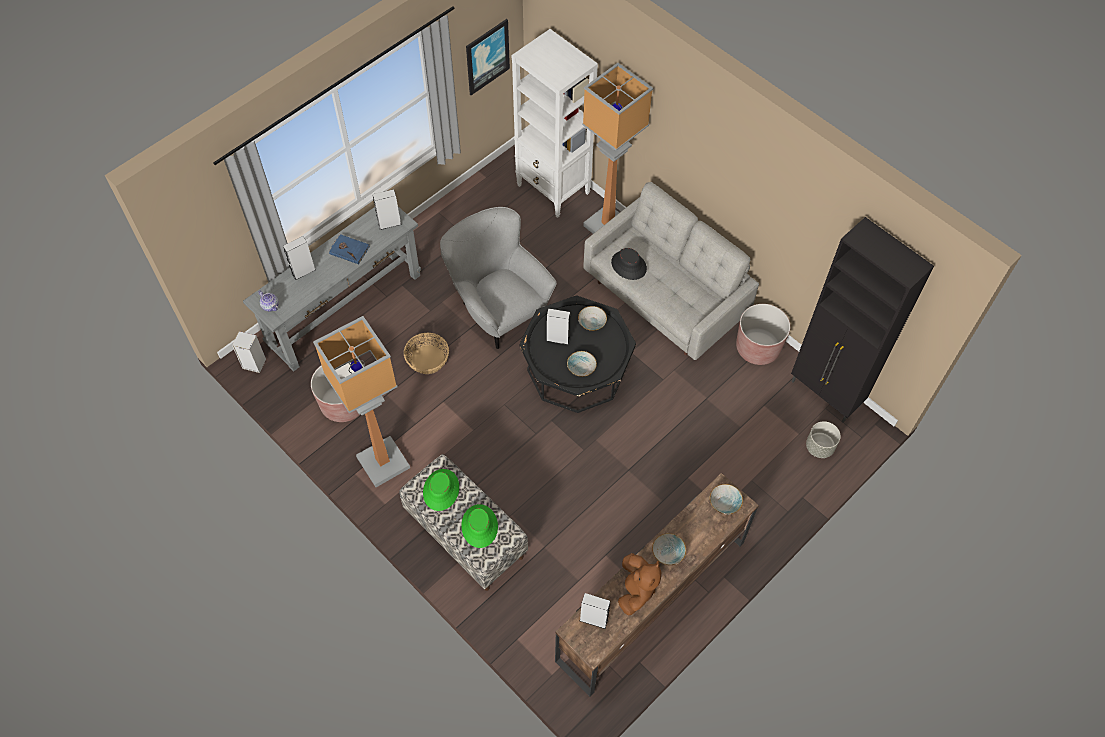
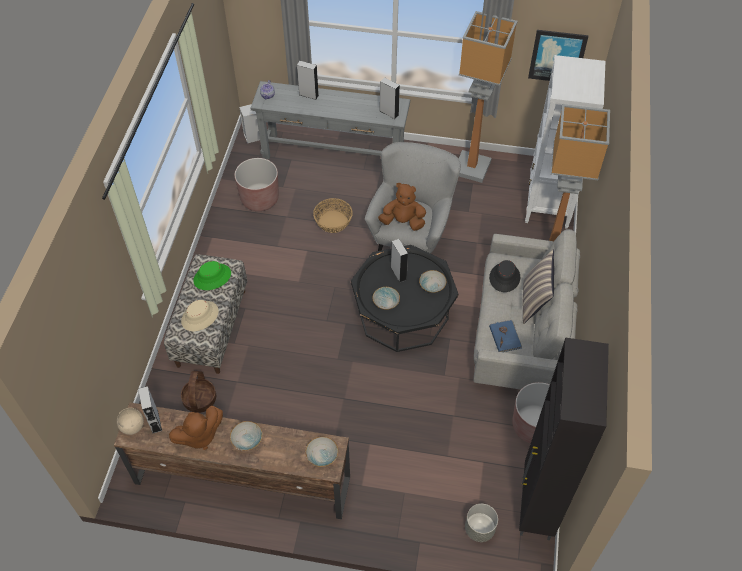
camera: 55 degrees right, 5 degrees down
(349, 250) = (348, 106): blue book -> blue book (505, 337)
(383, 461) = (233, 247): floor lamp -> floor lamp (472, 167)
(480, 526) = (200, 316): green hat -> beige hat
(506, 299) = (403, 222): none -> brown plush toy
(539, 590) = (199, 399): none -> basket
(584, 642) = (132, 426): none -> beige bowl
(669, 262) = (534, 302): none -> pillow

